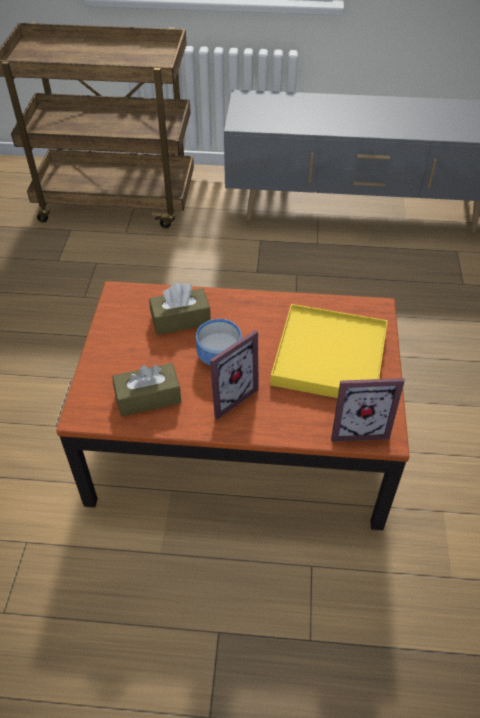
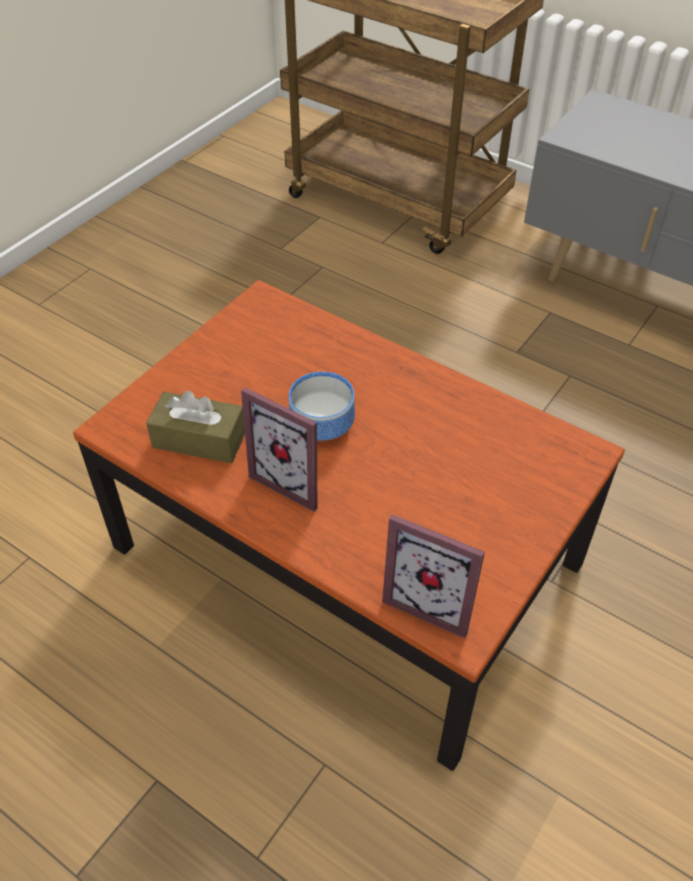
camera: 30 degrees right, 0 degrees up
(180, 320) = (310, 361): brown tissue box -> none
(227, 395) = (294, 479): picture frame -> picture frame turned 45 degrees clockwise
(330, 357) = (466, 490): yellow tray -> none

